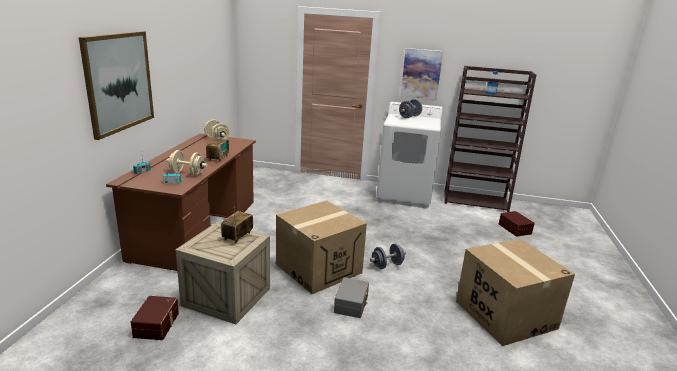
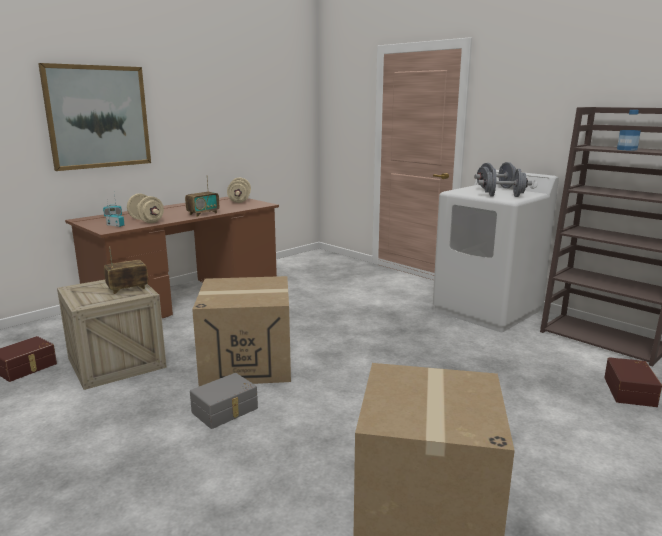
camera: 35 degrees right, 5 degrees down
(387, 265) = (336, 382): grey dumbbell -> grey dumbbell (503, 196)
(421, 74) = (527, 125): picture -> none

